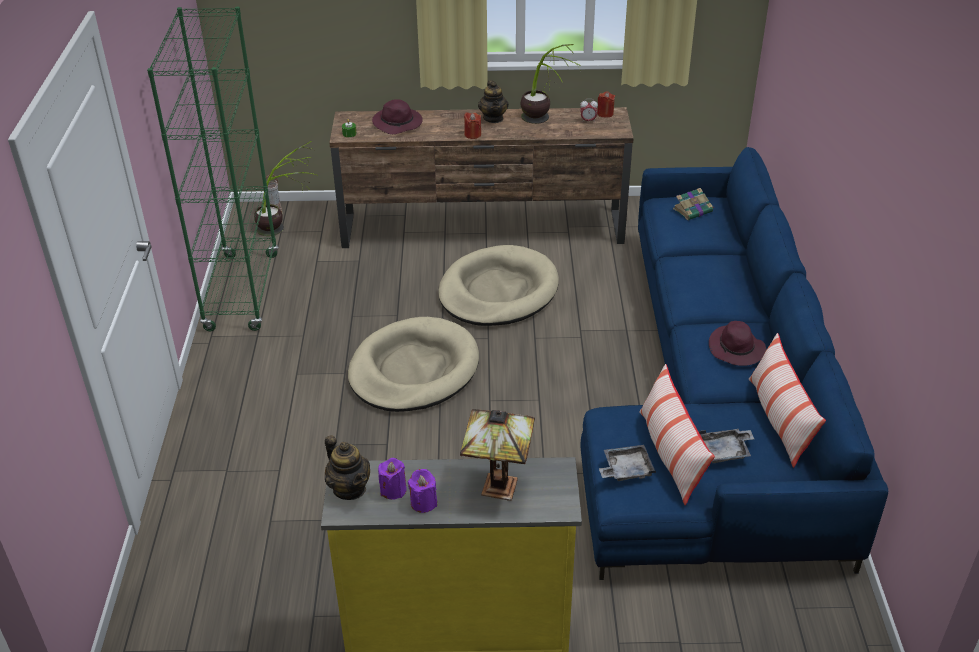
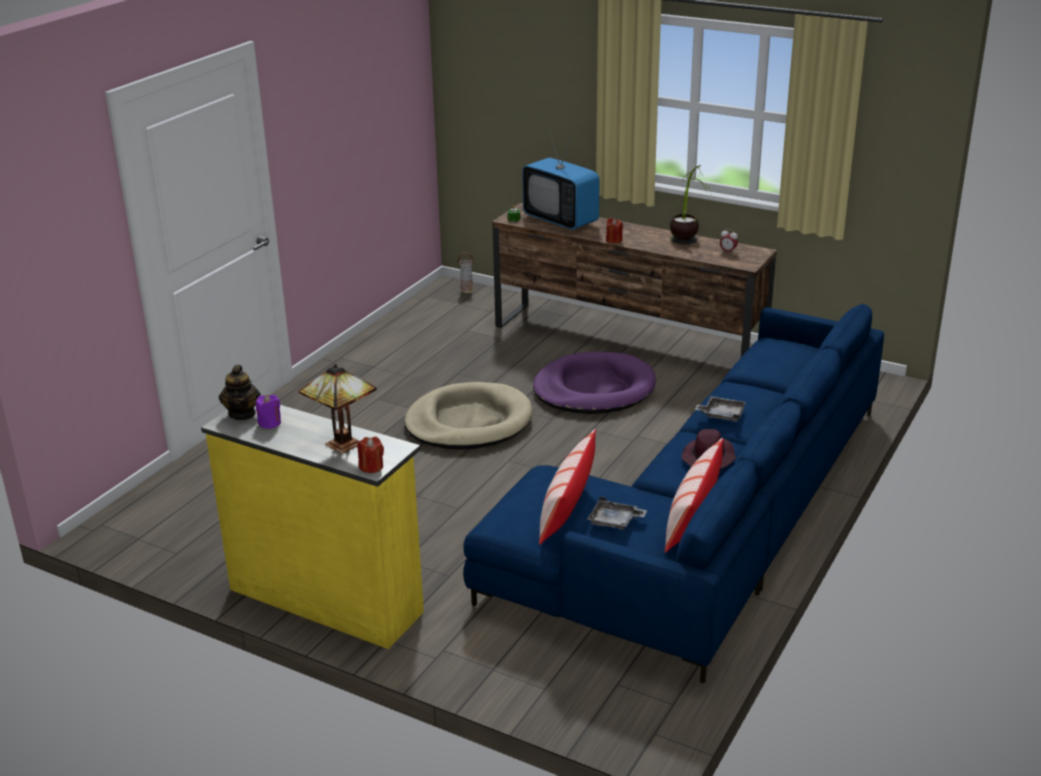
camera: 30 degrees right, 10 degrees down
(242, 292) = (390, 336): green bookcase -> none
(286, 227) = (466, 301): potted plant -> none
(398, 123) = (561, 220): purple hat -> television
(423, 502) = (281, 436): purple candle -> none
(493, 118) = (645, 233): teapot -> none
(498, 291) = (594, 389): beige dog bed -> purple dog bed
(605, 113) = (750, 250): red candle -> red candle (371, 467)
(626, 469) = (517, 507): grey tray -> grey tray (721, 414)
(693, 210) = (788, 352): book -> none

